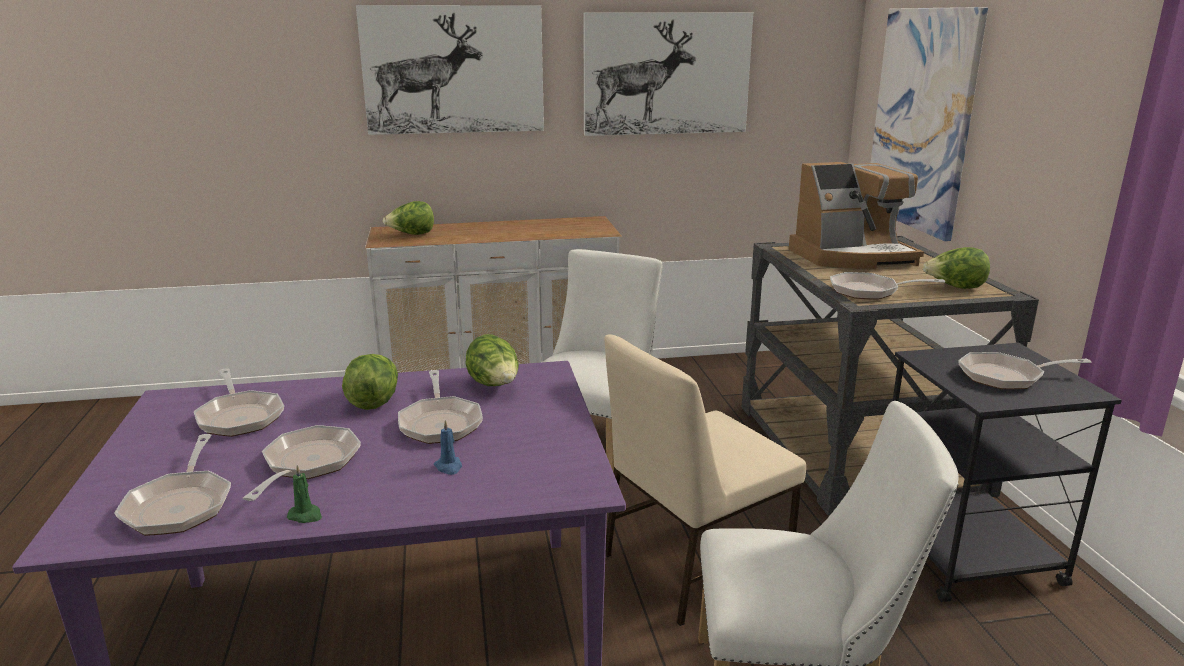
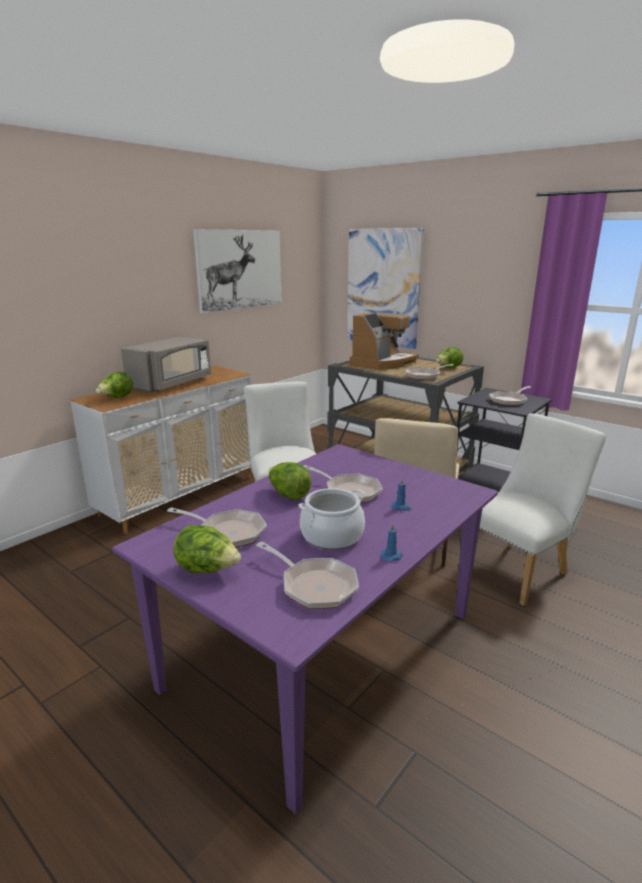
camera: 40 degrees left, 0 degrees up
(305, 516) = (392, 556): green candle -> blue candle
(308, 464) = (332, 536): frying pan -> cooking pot
(453, 70) = (116, 271): picture -> none
(495, 386) = (333, 466): lettuce -> lettuce (208, 570)
(500, 230) = (172, 384): none -> grey microwave

